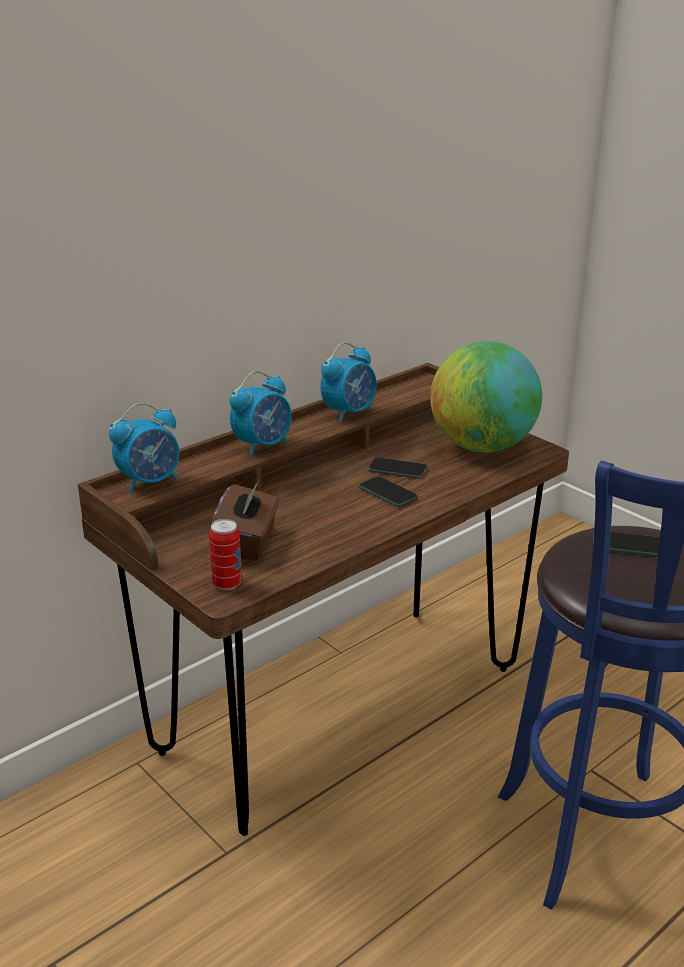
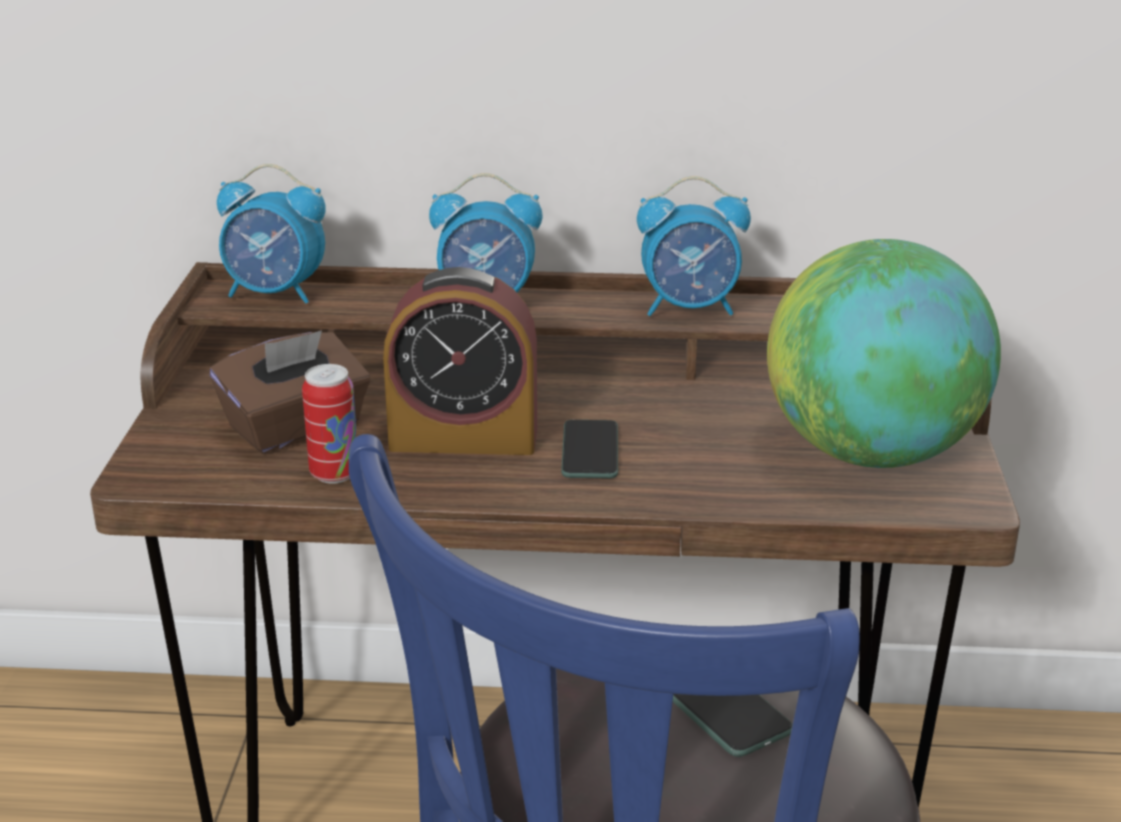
camera: 45 degrees right, 0 degrees up
(227, 584) = (177, 464): can -> can (334, 474)
(328, 511) = (463, 438): none -> alarm clock
(397, 469) = (670, 427): phone -> none

